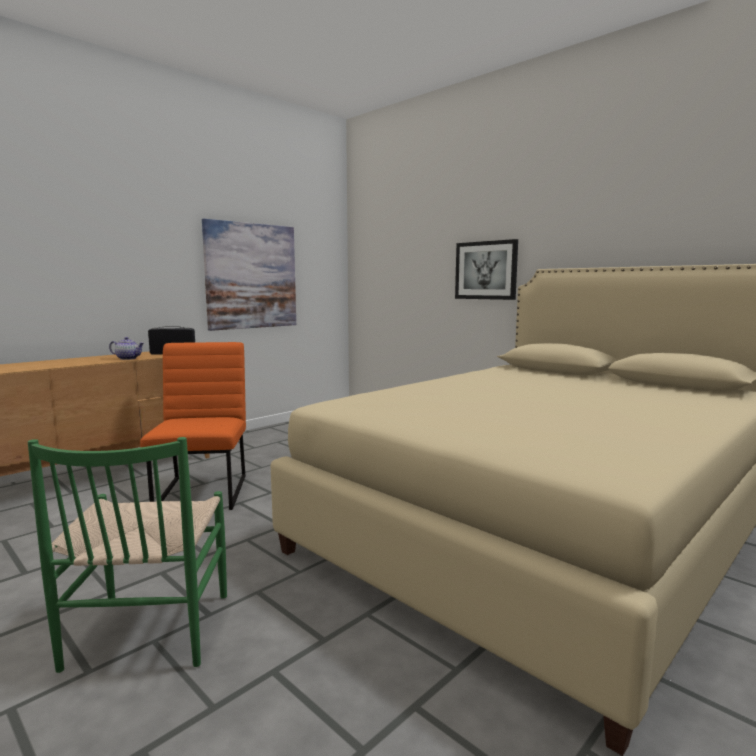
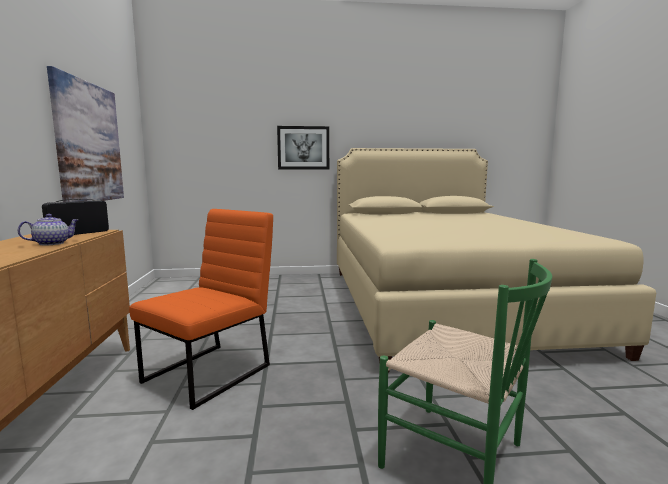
camera: 50 degrees left, 0 degrees up
(203, 491) = (211, 372): orange chair -> orange chair turned 90 degrees clockwise

